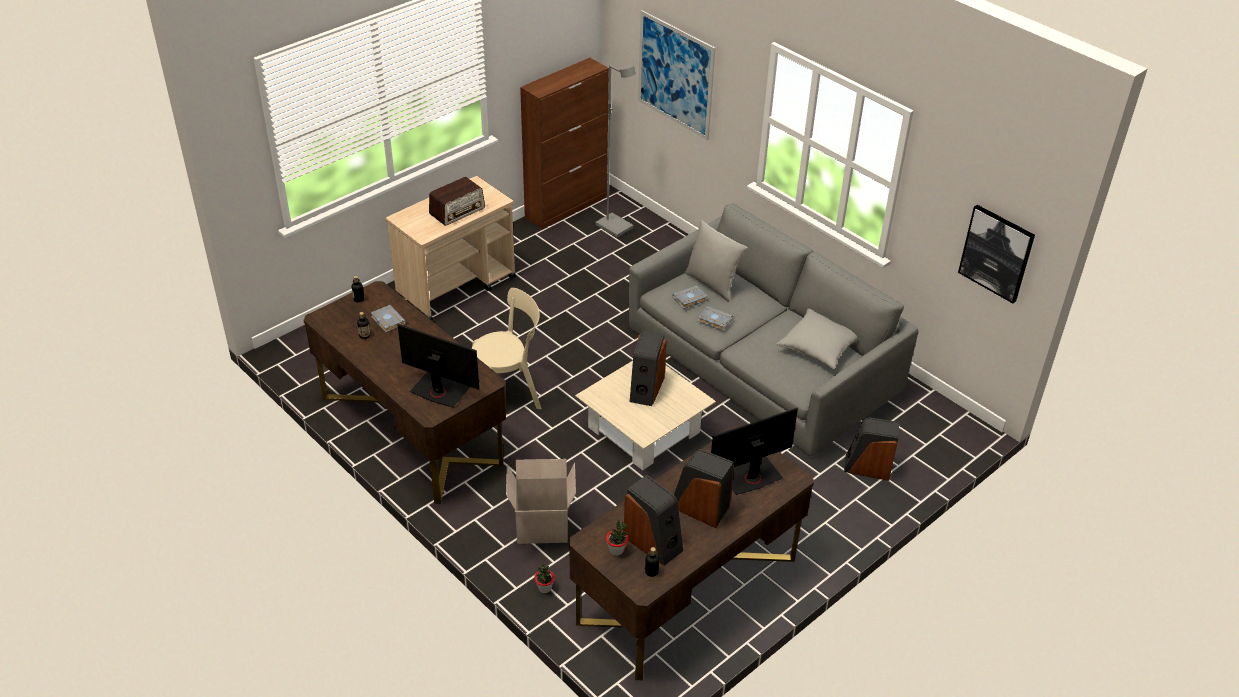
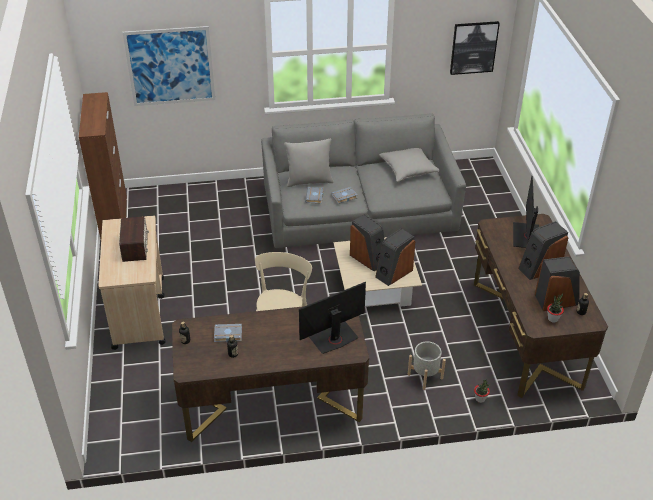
camera: 55 degrees left, 0 degrees up
(541, 528) = (425, 376): cardboard box -> grey planter
(615, 226) = (163, 207): grey floor lamp -> none
(867, 467) = (482, 215): speaker -> speaker (393, 273)

